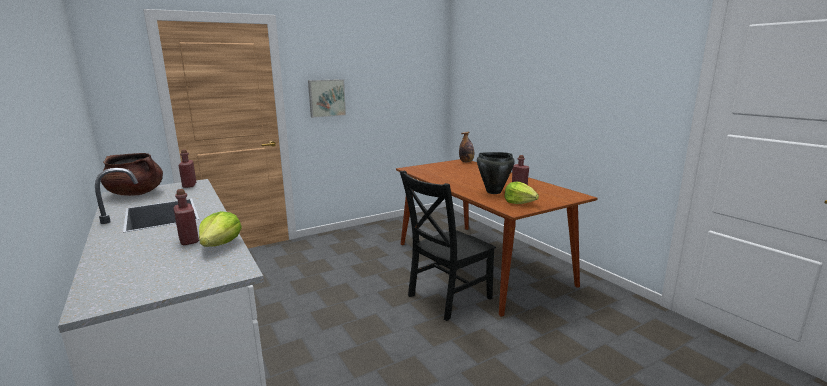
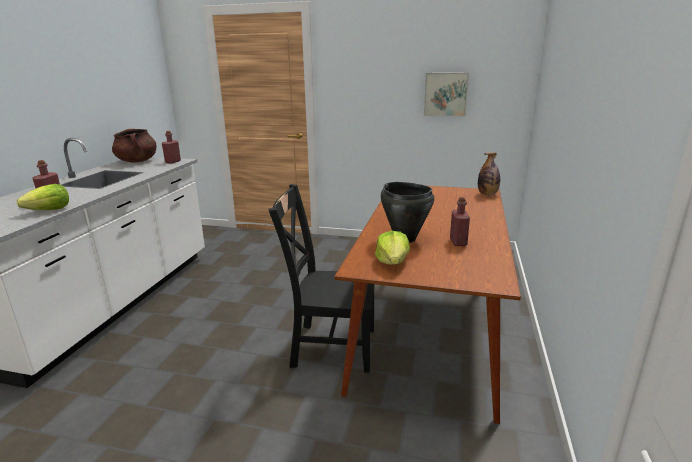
camera: 45 degrees right, 5 degrees up
(326, 98) = (358, 92): picture -> picture (445, 94)

